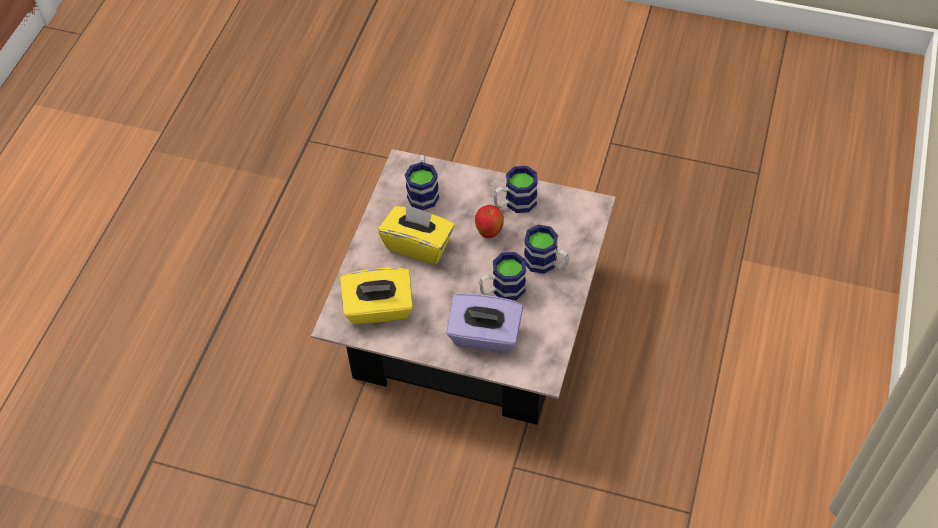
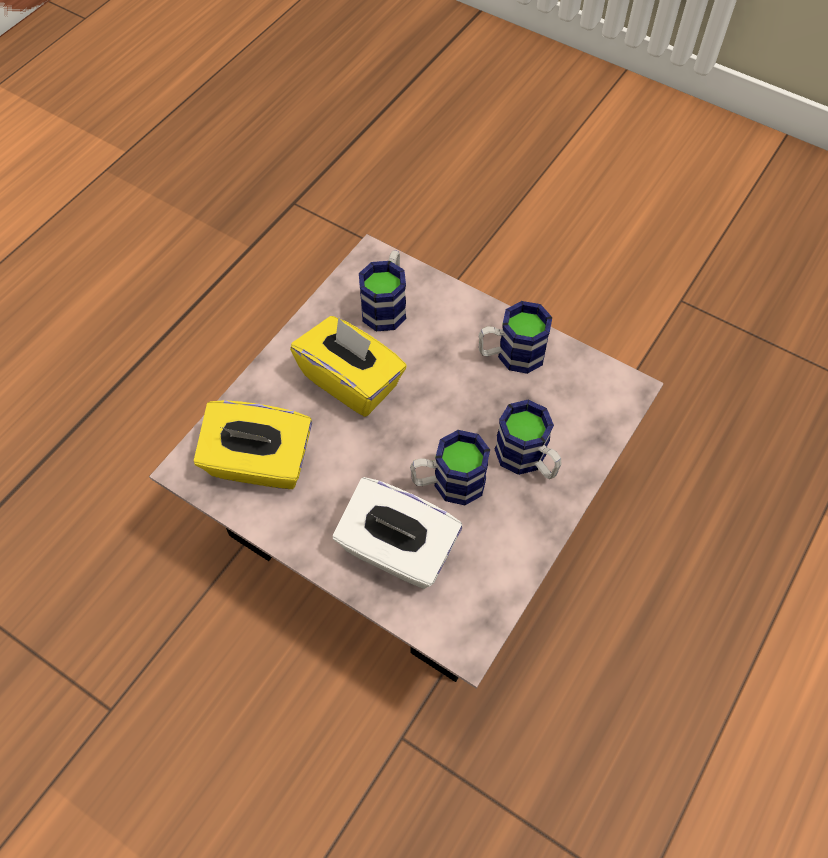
camera: 15 degrees right, 5 degrees up
(484, 336) = (397, 550): purple tissue box -> white tissue box
(489, 233) = (459, 390): apple -> none

